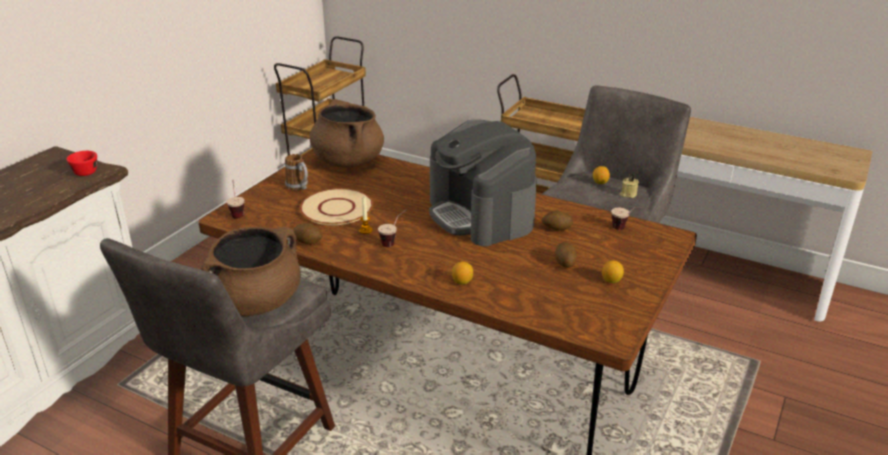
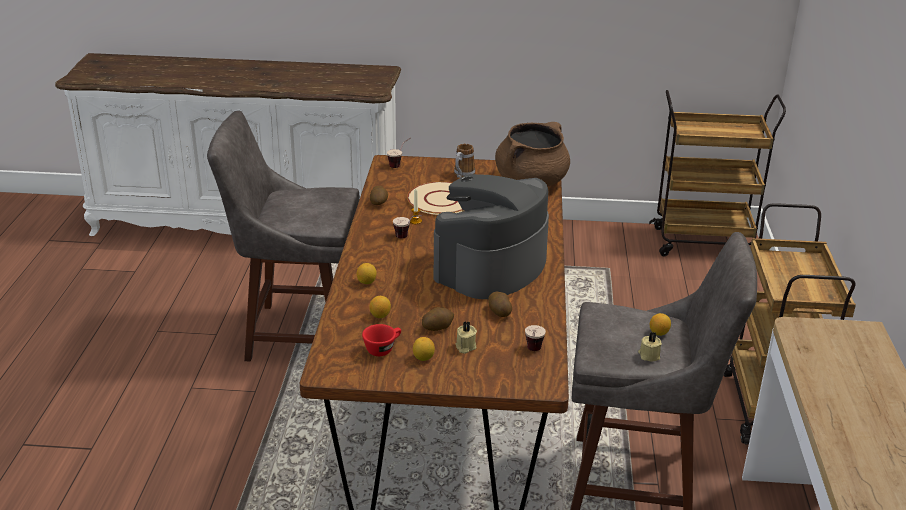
camera: 65 degrees right, 0 degrees up
(85, 171) = (369, 86): red cup -> red cup (383, 348)
(255, 302) = (301, 214): brown cooking pot -> none
(528, 287) = (380, 315): none -> lemon
(603, 257) = (465, 347): none -> beige candle

